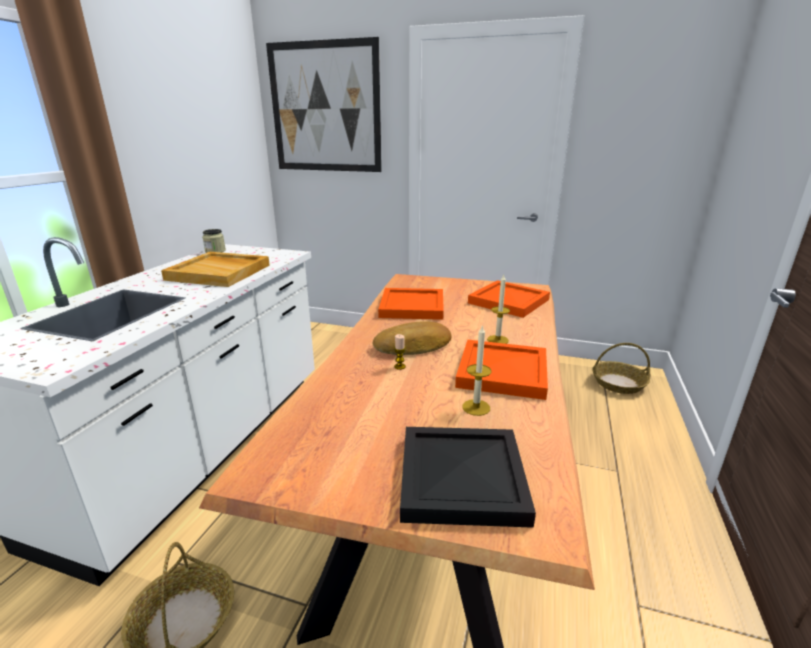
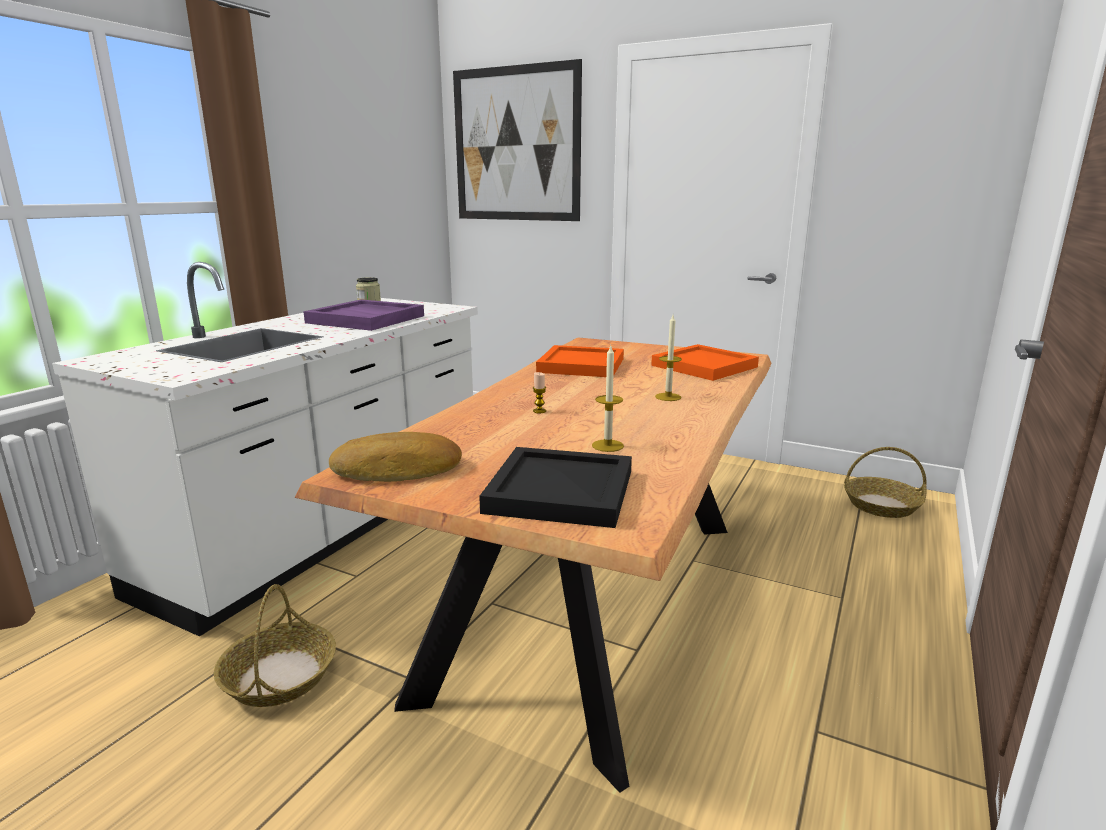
camera: 10 degrees right, 5 degrees down
(220, 272) = (367, 319): beige tray -> purple tray
(414, 346) = (565, 396): bread -> bread (398, 470)
(503, 372) = (657, 422): orange tray -> none

